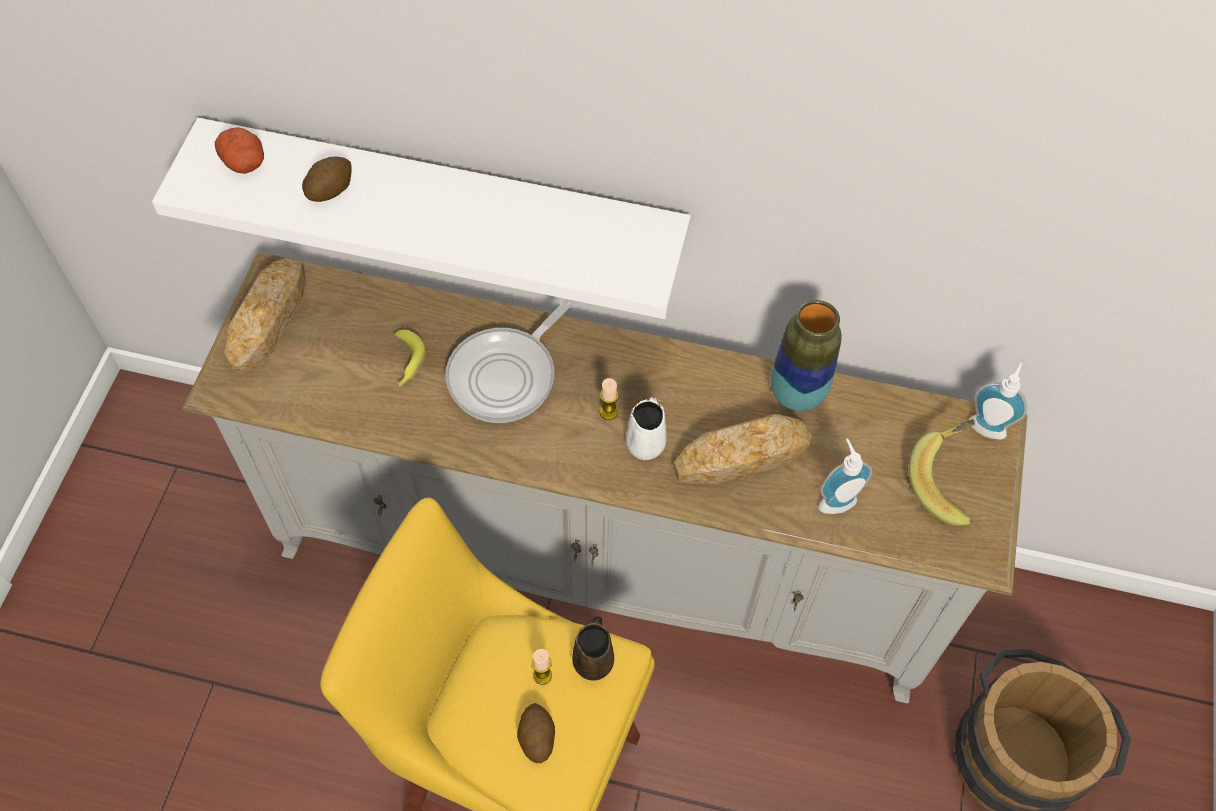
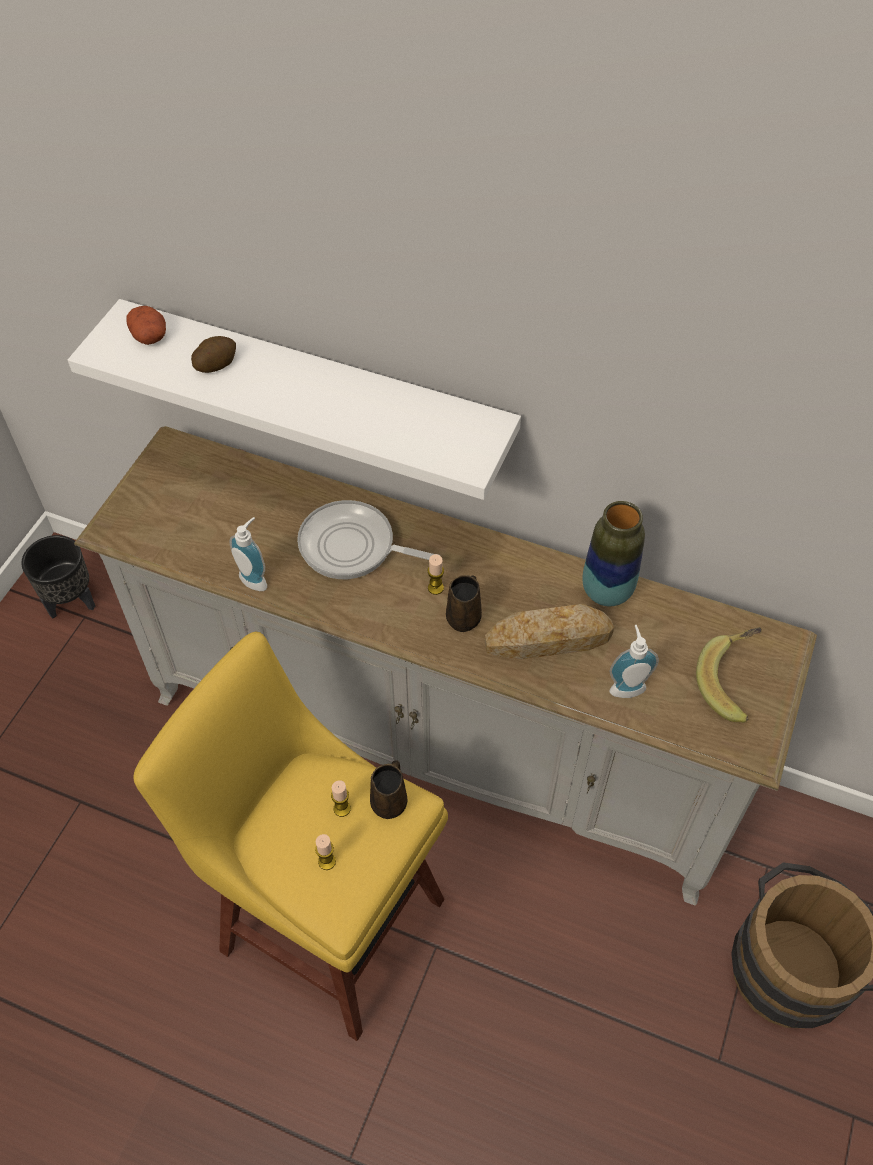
camera: 10 degrees right, 5 degrees down
(157, 452) = (71, 603): none -> black planter
(269, 318) = (160, 479): bread -> none
(406, 363) = (268, 527): banana -> none
(507, 375) = (353, 547): frying pan -> frying pan turned 60 degrees clockwise
(536, 737) = (327, 861): potato -> candle
(646, 443) = (464, 617): white mug -> brown mug
(988, 425) = (778, 639): soap dispenser -> soap dispenser (256, 578)

